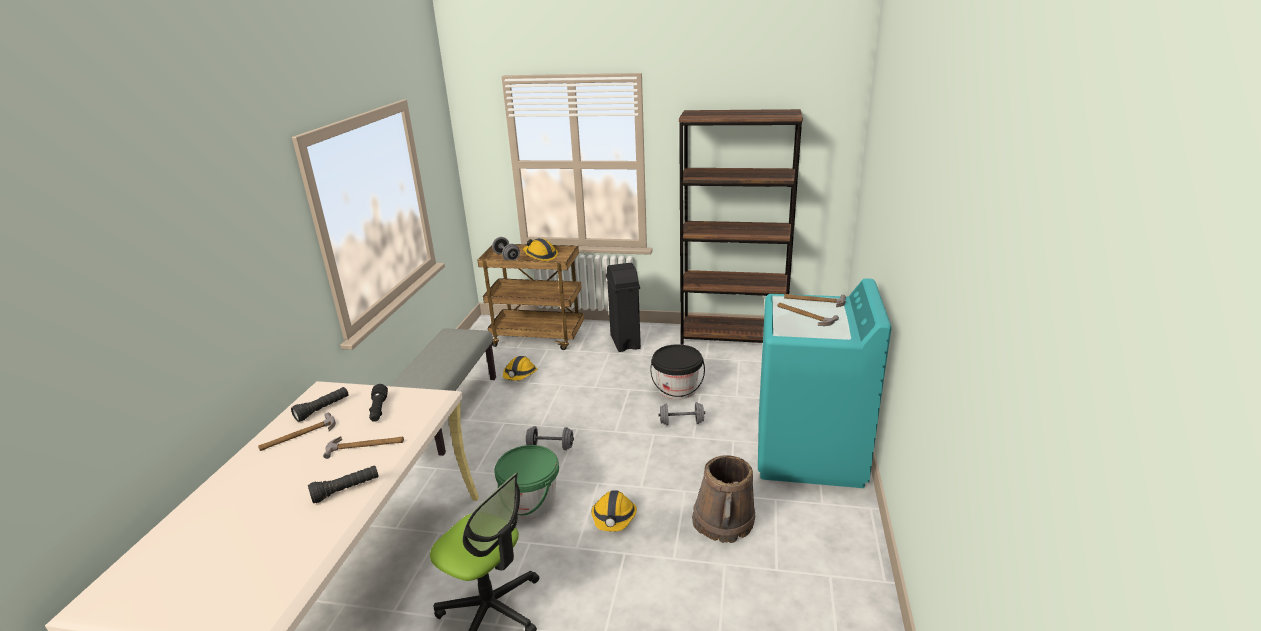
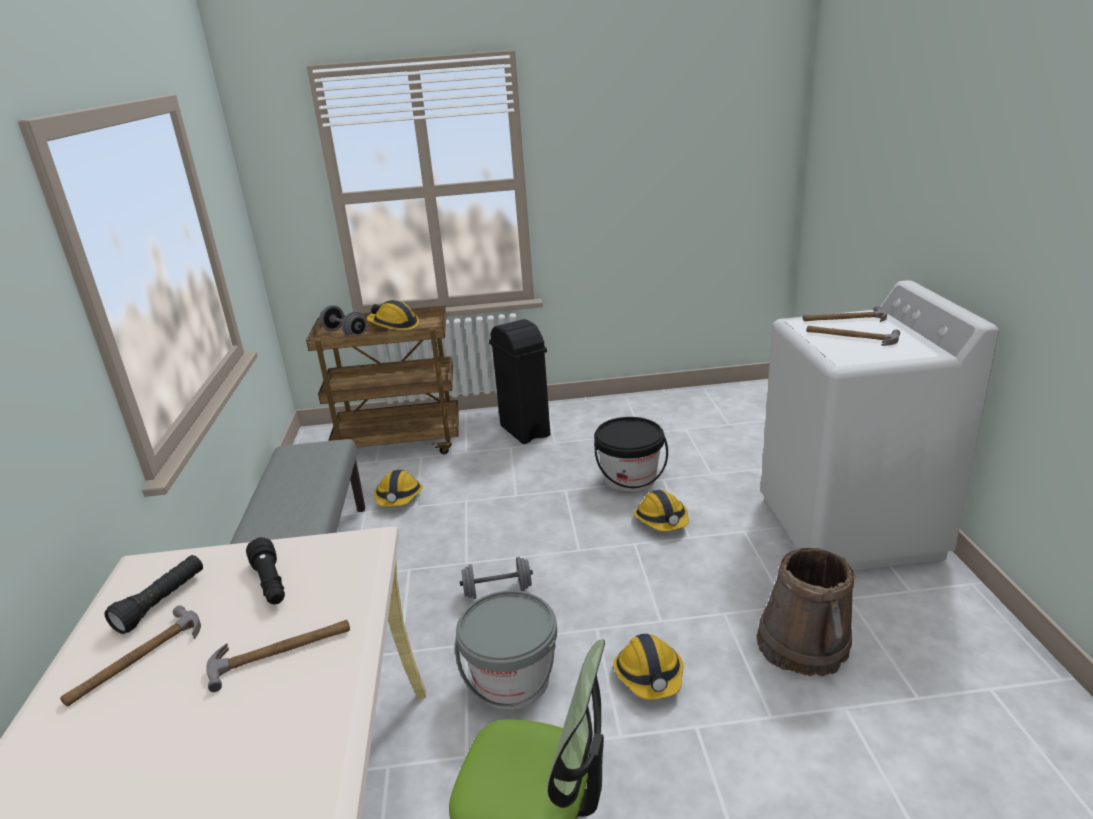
camera: 15 degrees left, 0 degrees up
(346, 490) = (288, 745): black flashlight -> none
(531, 502) = (512, 680): green bucket -> grey bucket
(681, 422) = (662, 520): grey dumbbell -> hard hat
(733, 337) = (660, 402): brown bookcase -> none
(809, 453) = (849, 528): turquoise washing machine -> white washing machine

